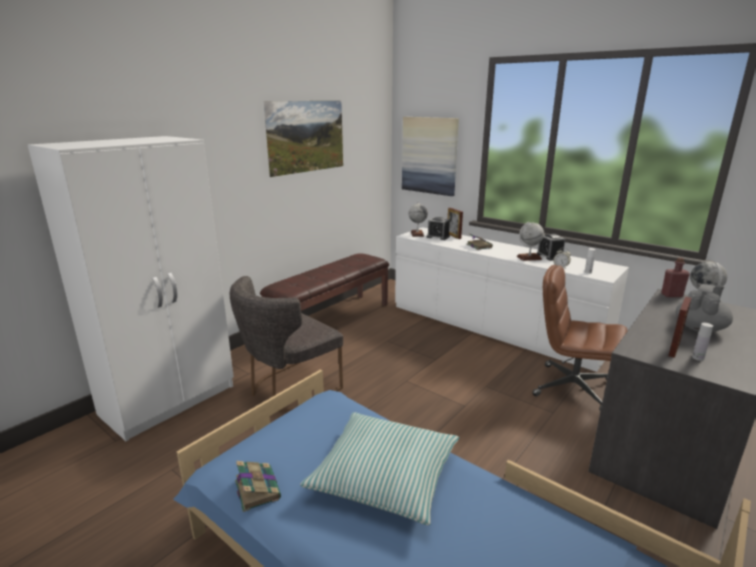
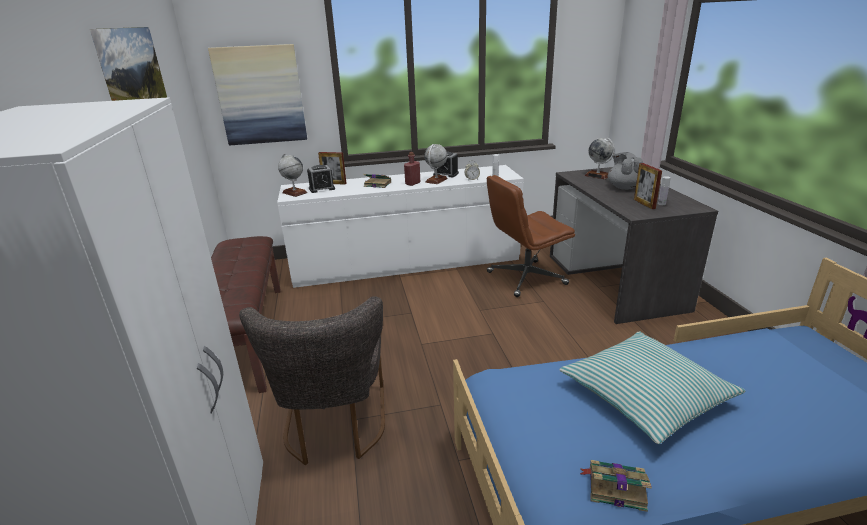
camera: 50 degrees left, 5 degrees up
(671, 295) = (571, 173): red bottle -> red bottle (412, 183)

